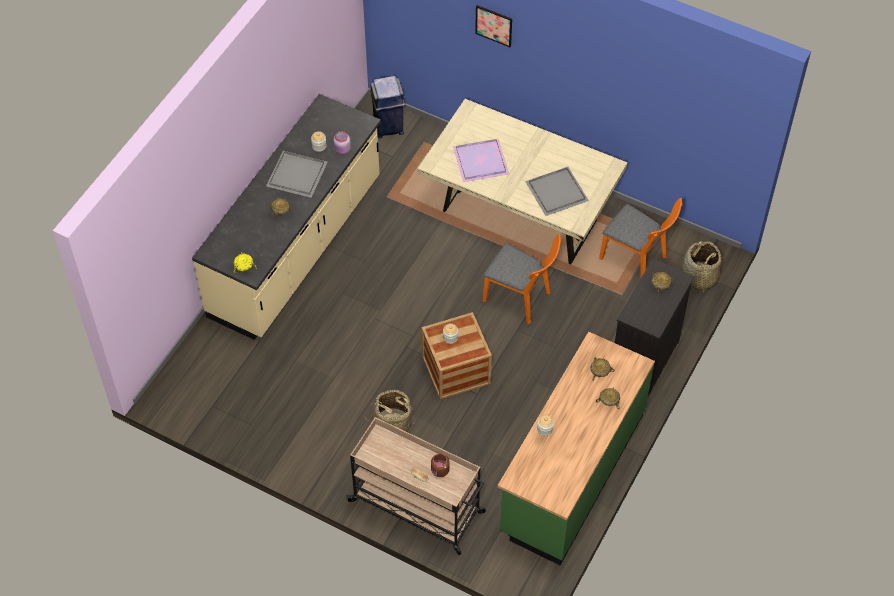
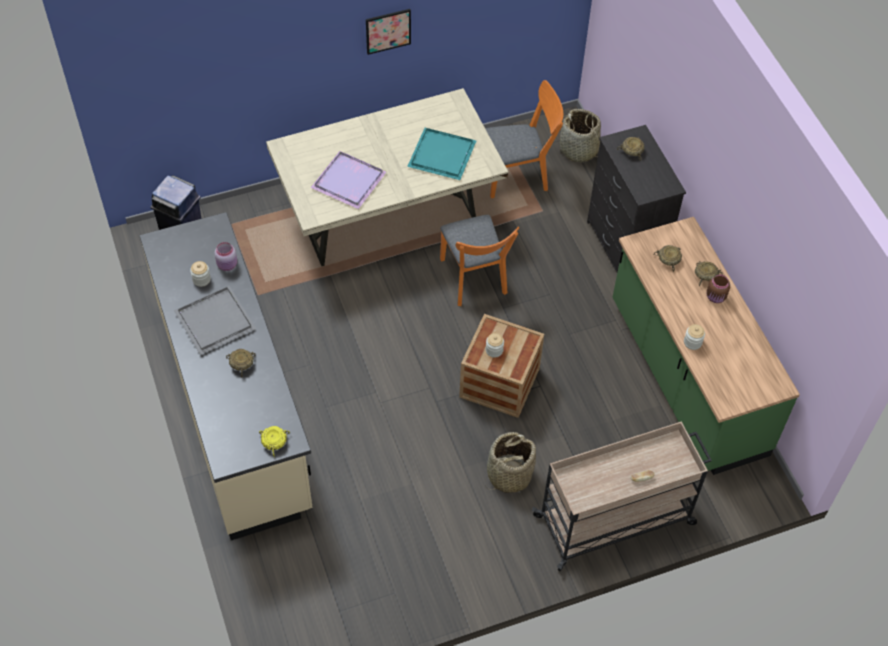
camera: 50 degrees left, 0 degrees up
(440, 471) = (650, 458): brown jar -> brown jar (716, 297)
(494, 25) = (272, 35): picture -> picture (388, 31)
(521, 299) = (474, 281): orange chair -> orange chair turned 90 degrees clockwise
(556, 193) = (442, 156): grey tray -> turquoise tray

